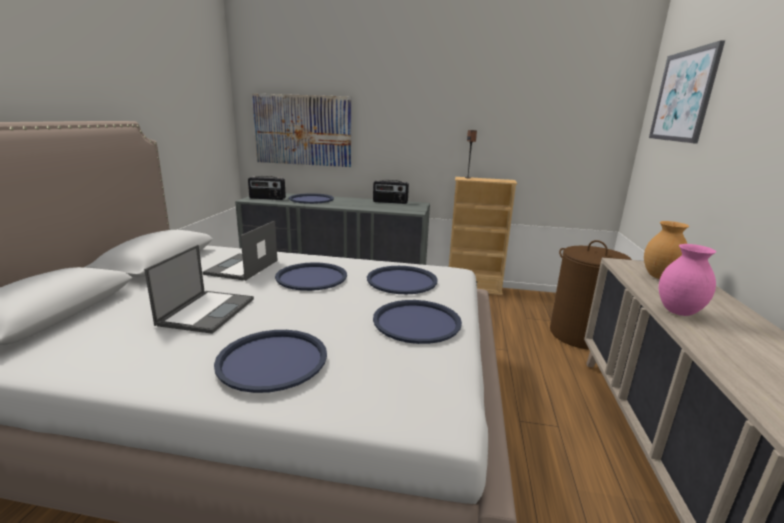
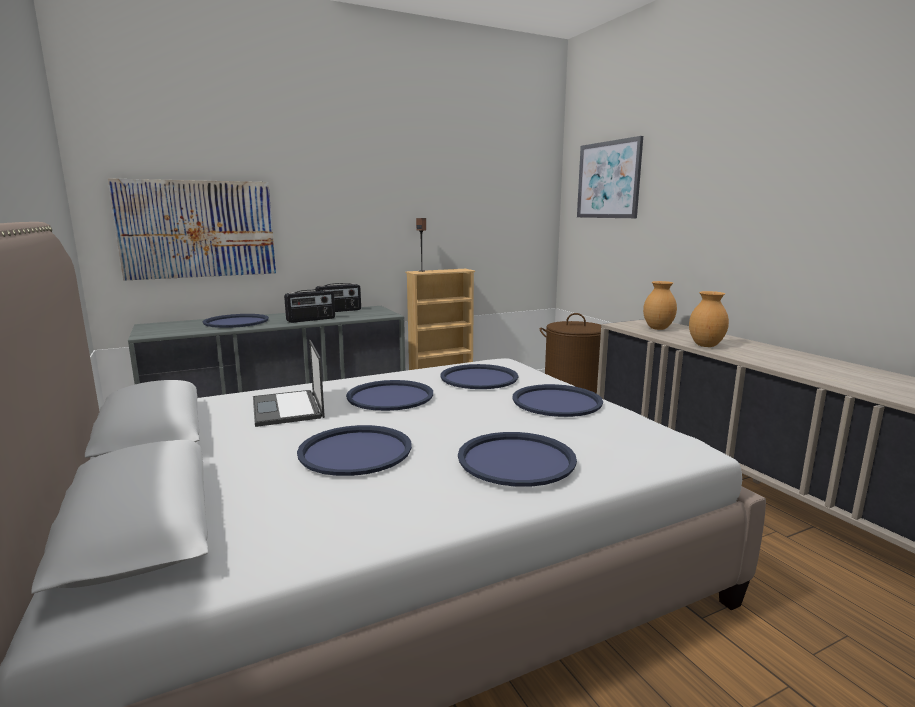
camera: 35 degrees left, 5 degrees down
(207, 311) = (355, 451): laptop -> blue tray
(267, 198) = (170, 330): radio -> radio (311, 320)
(677, 311) = (705, 345): pink vase -> brown vase

